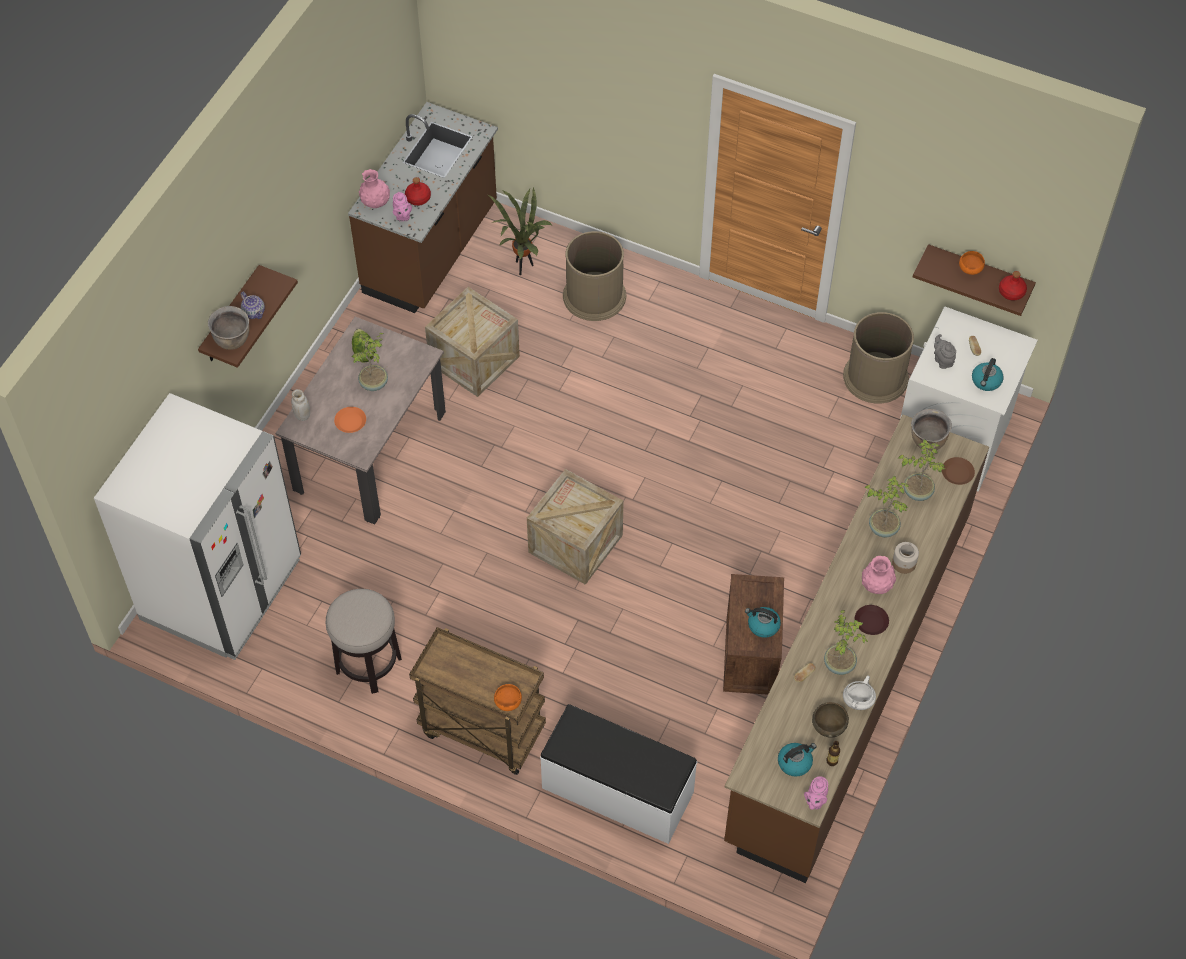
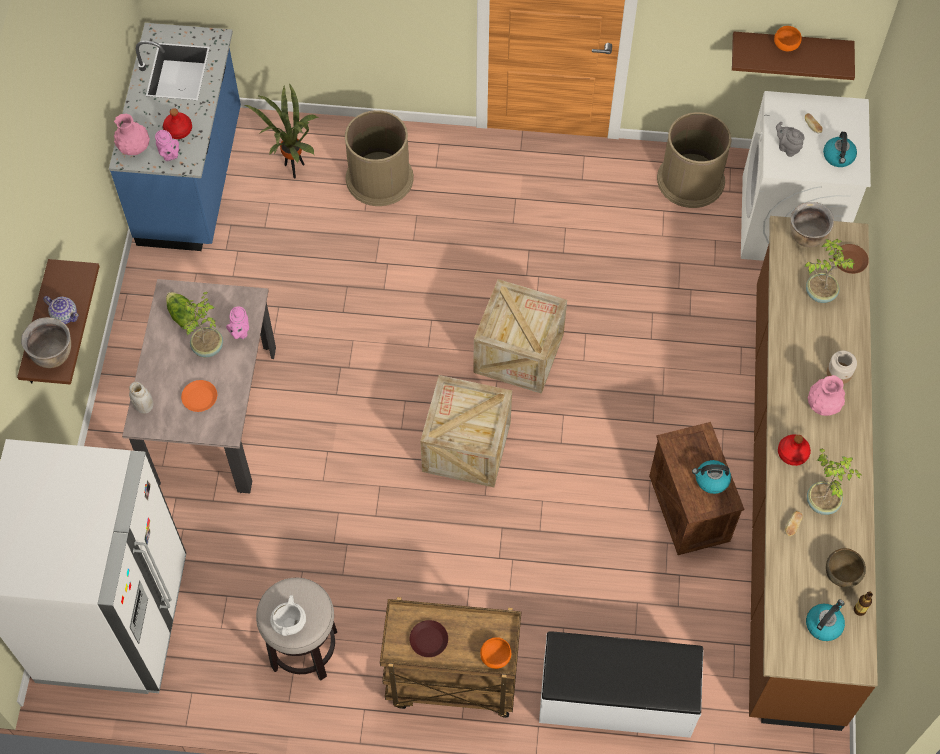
camera: 20 degrees left, 5 degrees up
(432, 250) = (192, 178): brown counter -> blue counter
(474, 360) = (283, 283): crate -> crate (518, 353)
(815, 801) = (861, 659): pink teapot -> pink teapot (240, 332)
(857, 700) = (857, 535): white cooking pot -> white cooking pot (289, 622)
(871, 622) = (834, 446): brown plate -> brown plate (429, 640)
(883, 527) = (803, 341): potted plant -> none
(1011, 292) = (835, 58): red bottle -> red bottle (792, 453)

